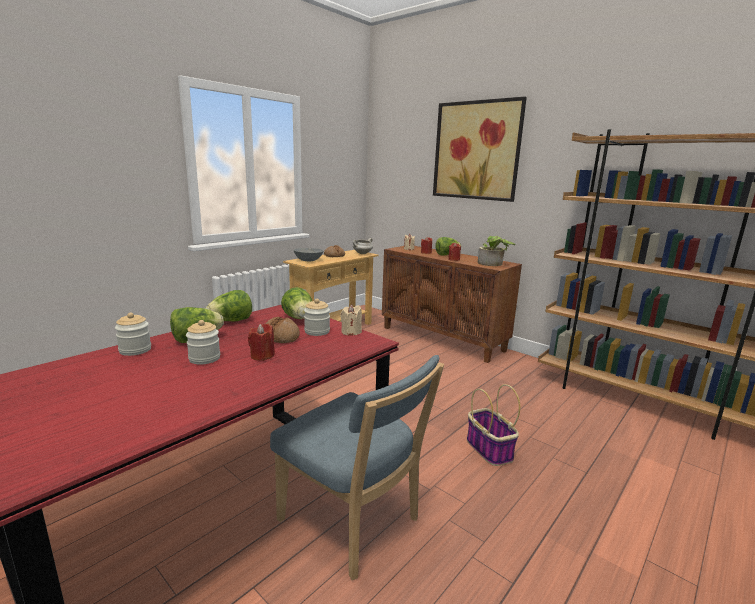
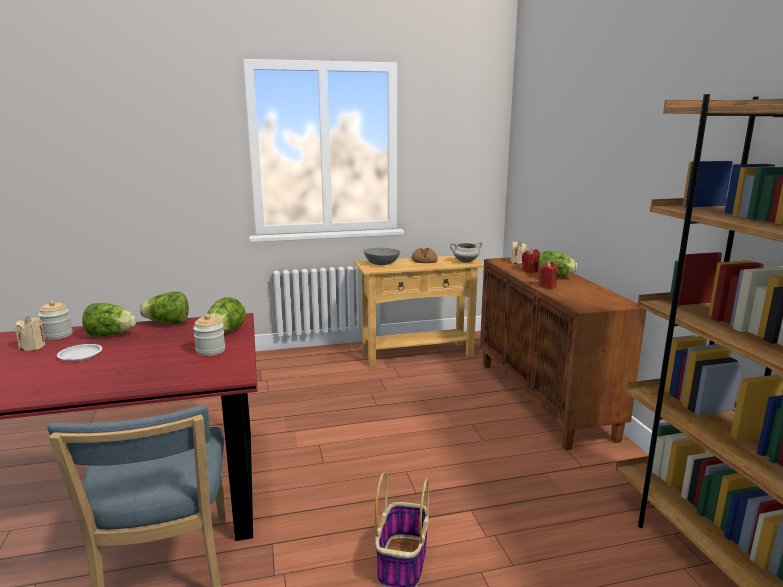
camera: 35 degrees right, 0 degrees up
(204, 358) = (80, 355): jar -> white plate
(262, 356) = (120, 364): red candle -> none
(281, 337) = (171, 349): bread -> none
(351, 332) = (237, 359): beige candle -> beige candle (33, 347)
(476, 151) = (609, 123): picture -> none
(493, 264) = (592, 301): potted plant -> none

